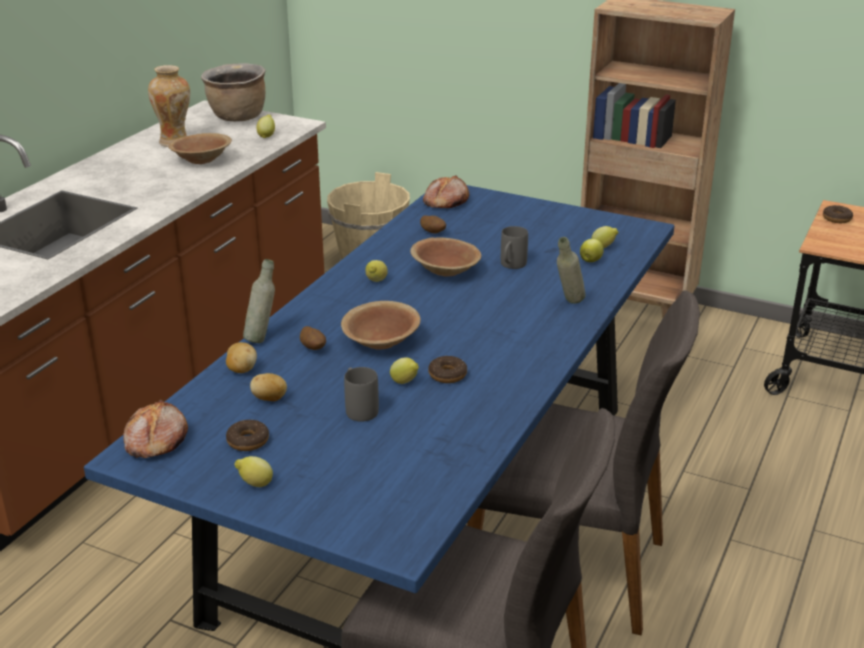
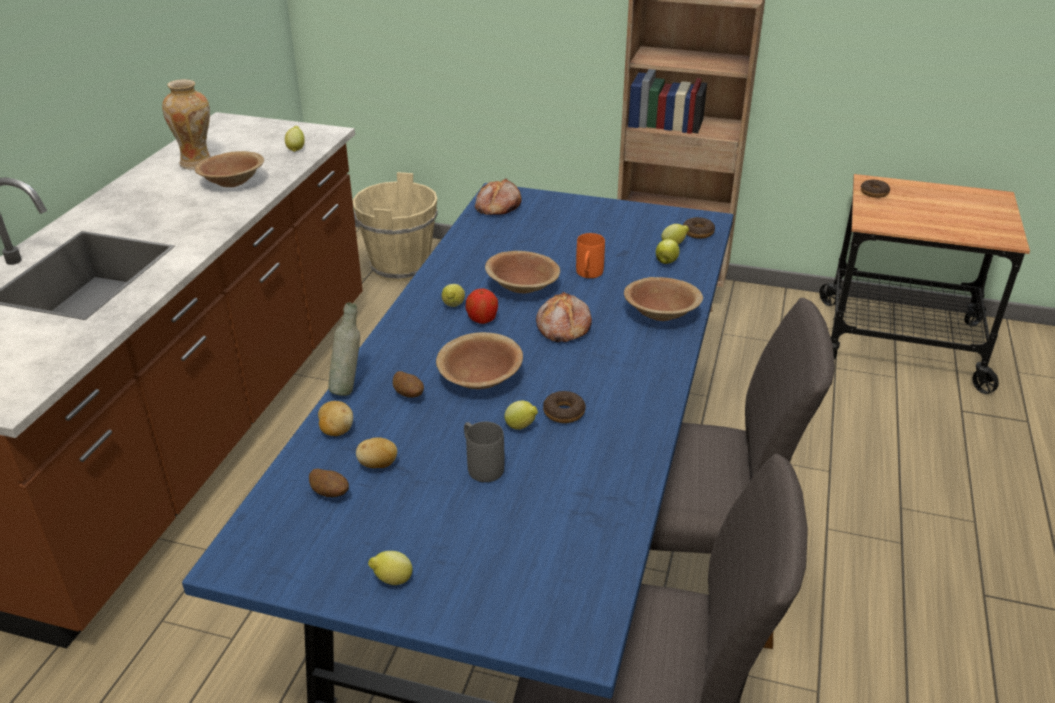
camera: 10 degrees left, 5 degrees up
(155, 440) = (260, 536): bread -> bread (562, 327)
(237, 117) = (258, 129): brown cooking pot -> none
(248, 441) = (368, 523): donut -> donut (698, 232)
(399, 295) = (482, 320): none -> apple
(433, 233) = (495, 243): potato -> potato (330, 494)
(511, 266) = (588, 275): grey mug -> orange mug
(568, 304) = (661, 314): grey bottle -> brown bowl

